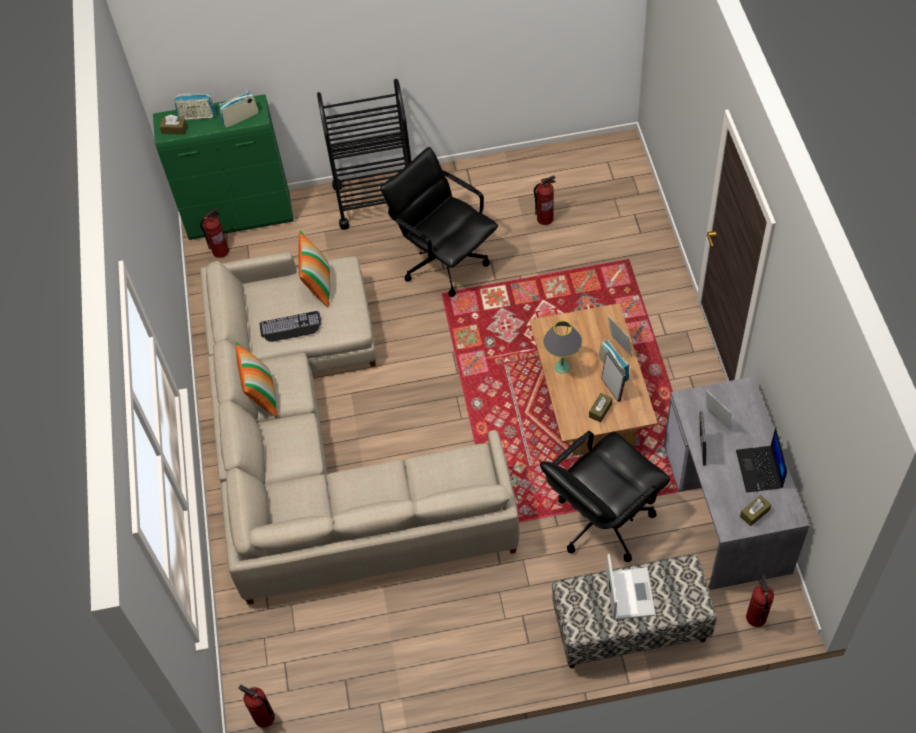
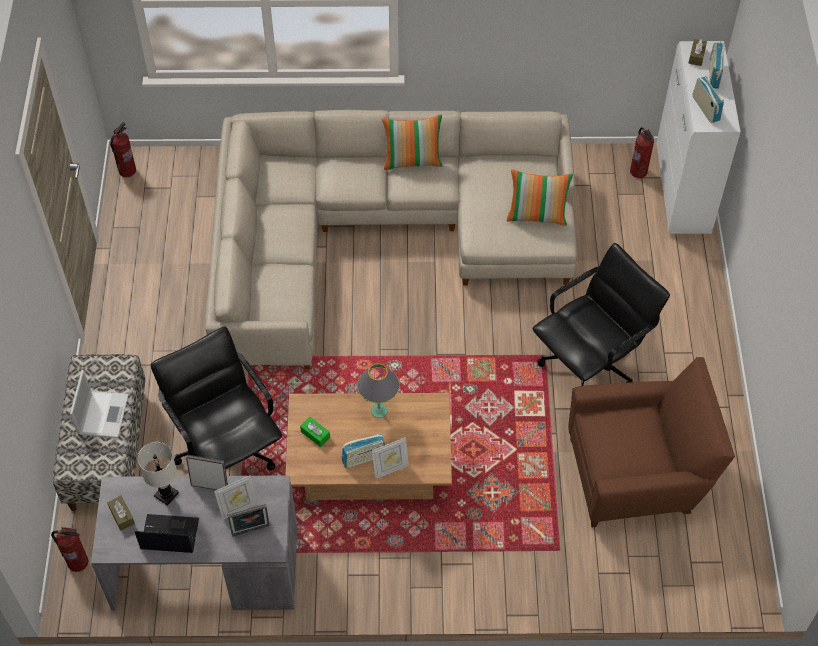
camera: 95 degrees right, 0 degrees up
(241, 218) = (682, 191): green cabinet -> white cabinet
(290, 327) = (486, 187): keyboard -> none
(376, 200) = (691, 312): black cart -> none
(545, 218) = (637, 474): fire extinguisher -> brown armchair
(600, 410) = (315, 434): brown tissue box -> green tissue box
(612, 388) = (339, 451): picture frame -> picture frame (251, 532)
(629, 592) = (103, 413): laptop -> laptop turned 90 degrees counterclockwise
(721, 483) = (166, 494): none -> white table lamp

